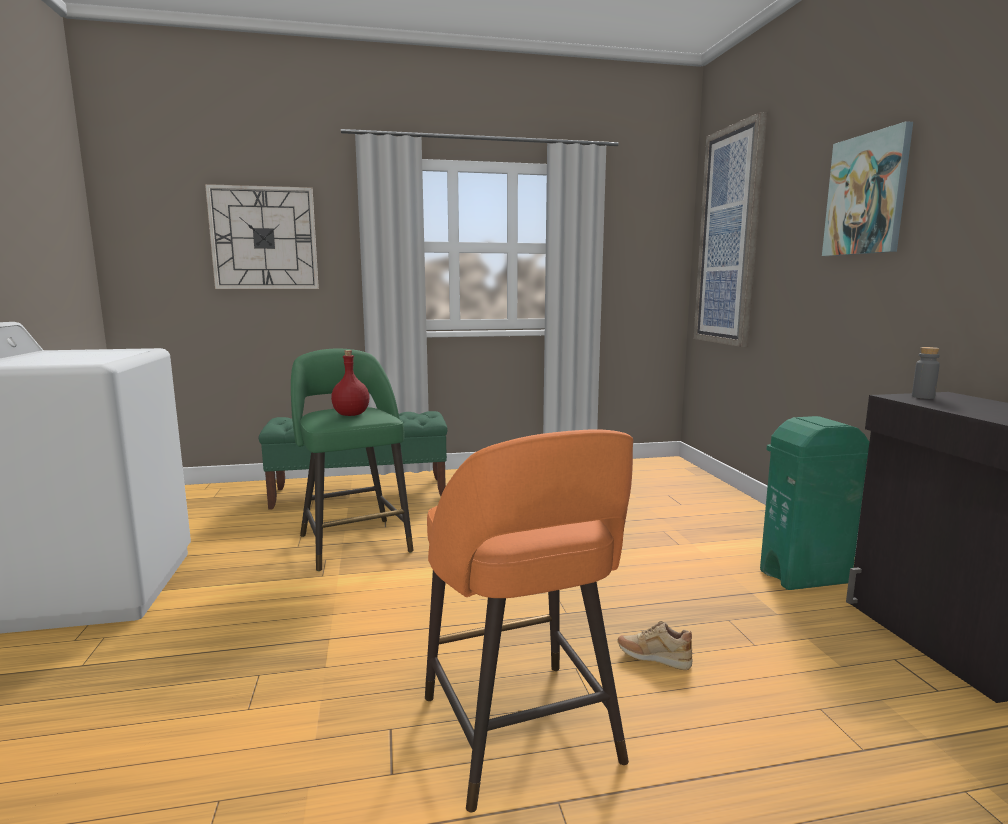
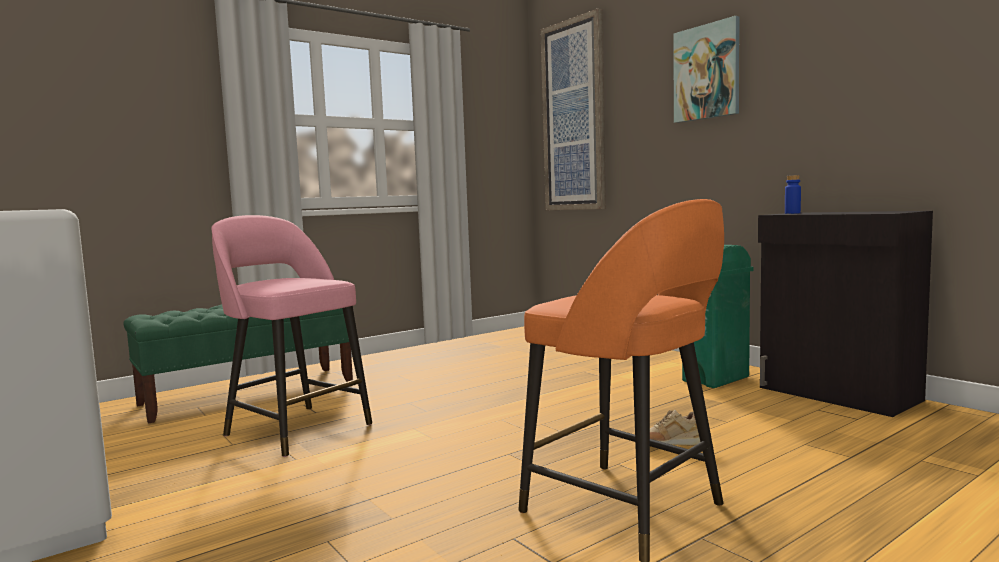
camera: 25 degrees left, 5 degrees down
(264, 238) = (99, 103): wall clock -> none
(351, 415) = (295, 280): red bottle -> none
(354, 541) = (296, 429): green stool -> pink stool
(923, 397) = (792, 213): grey bottle -> blue bottle

